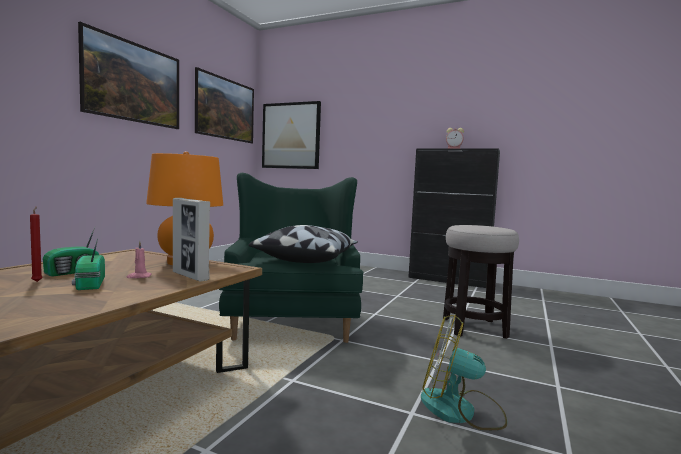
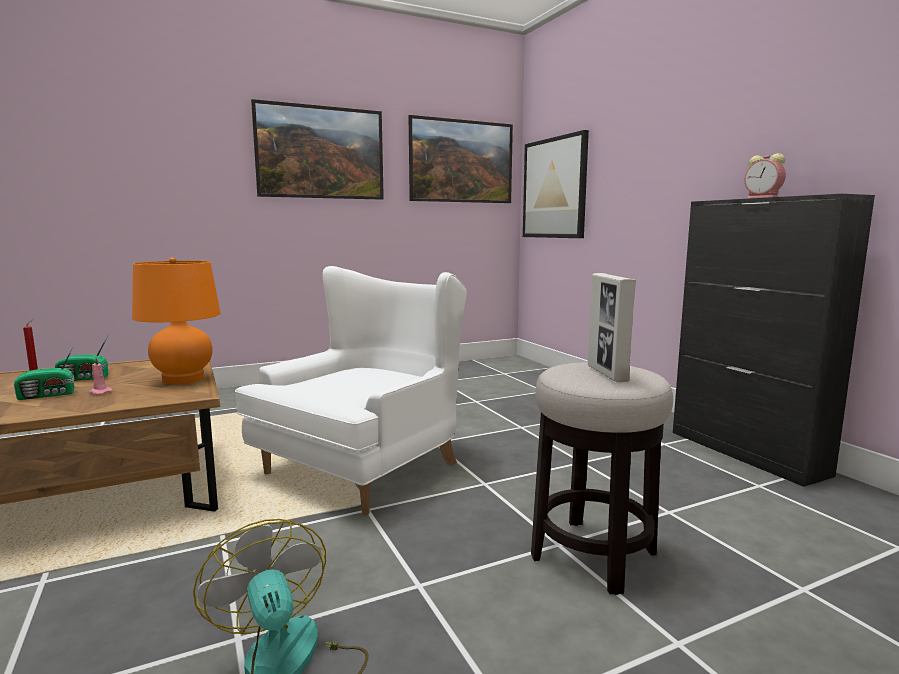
camera: 40 degrees right, 5 degrees up
(89, 284) = (48, 395): radio -> radio turned 135 degrees counterclockwise
(190, 276) = (126, 399): picture frame -> picture frame (607, 373)
(293, 321) = (366, 466): green armchair -> white armchair
(306, 259) = (341, 390): pillow -> none

